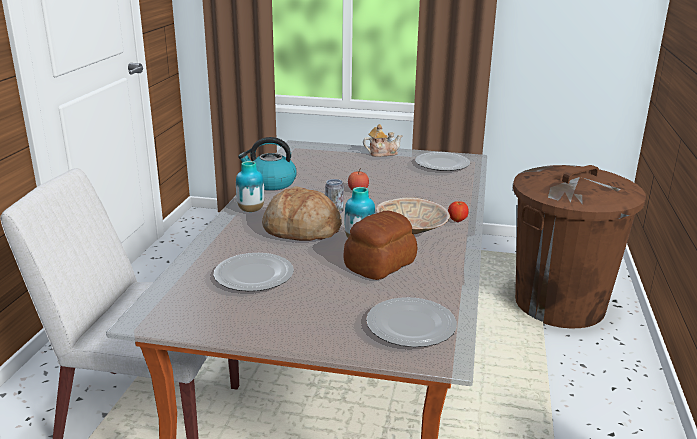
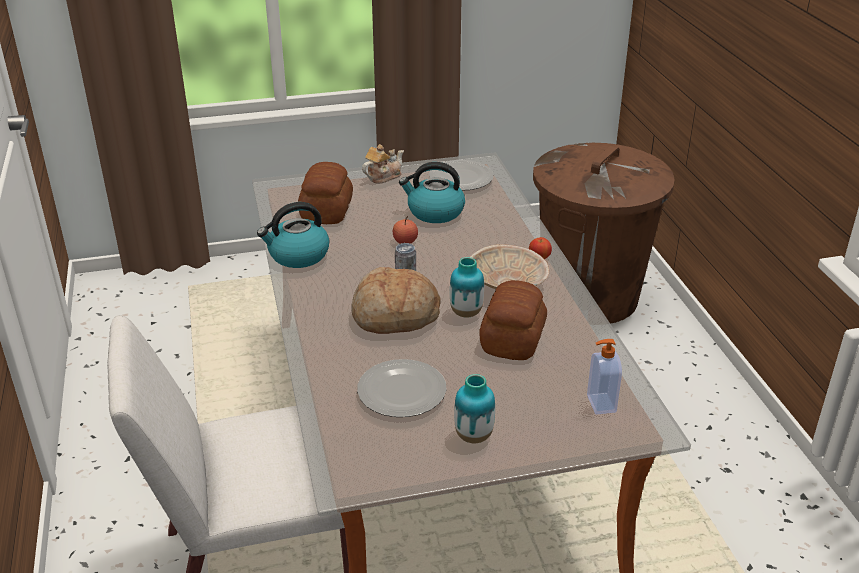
camera: 25 degrees left, 10 degrees up
(251, 210) = (314, 302): vase -> vase (473, 436)
(320, 164) = (327, 210): none -> bread
(399, 179) = (434, 212): none -> kettle
(411, 326) = (600, 404): plate -> soap dispenser

